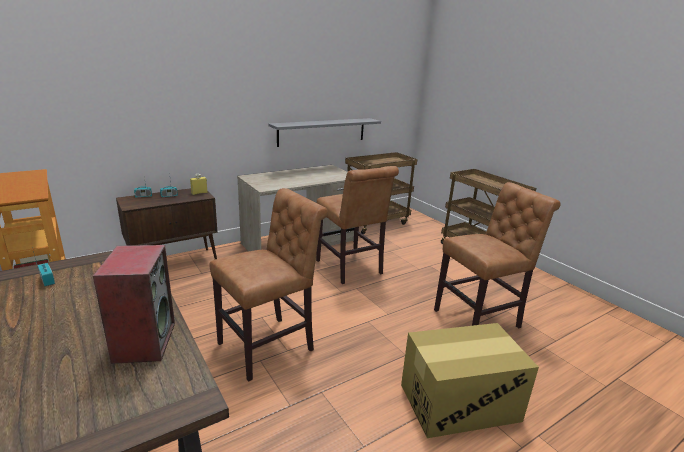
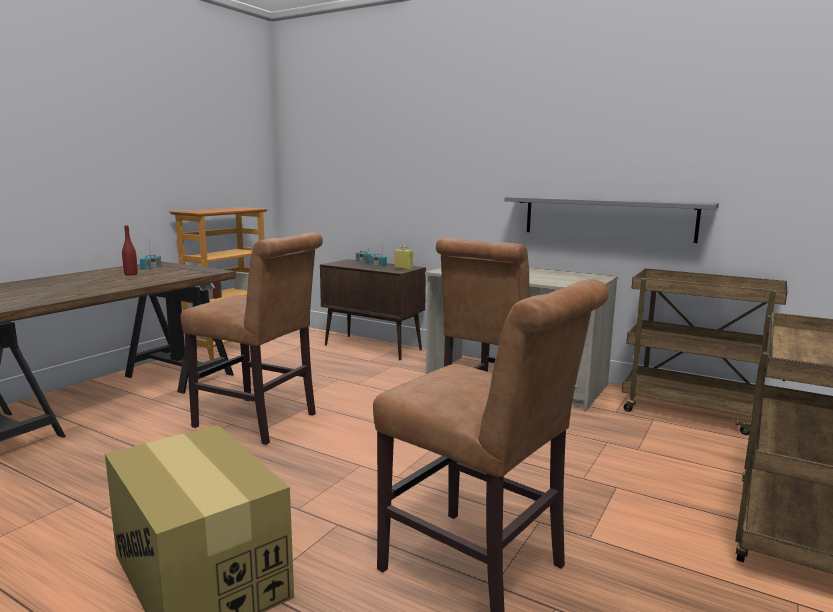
camera: 65 degrees right, 10 degrees down
(75, 295) = (131, 274): none -> red bottle
(144, 341) = (62, 293): speaker -> none

